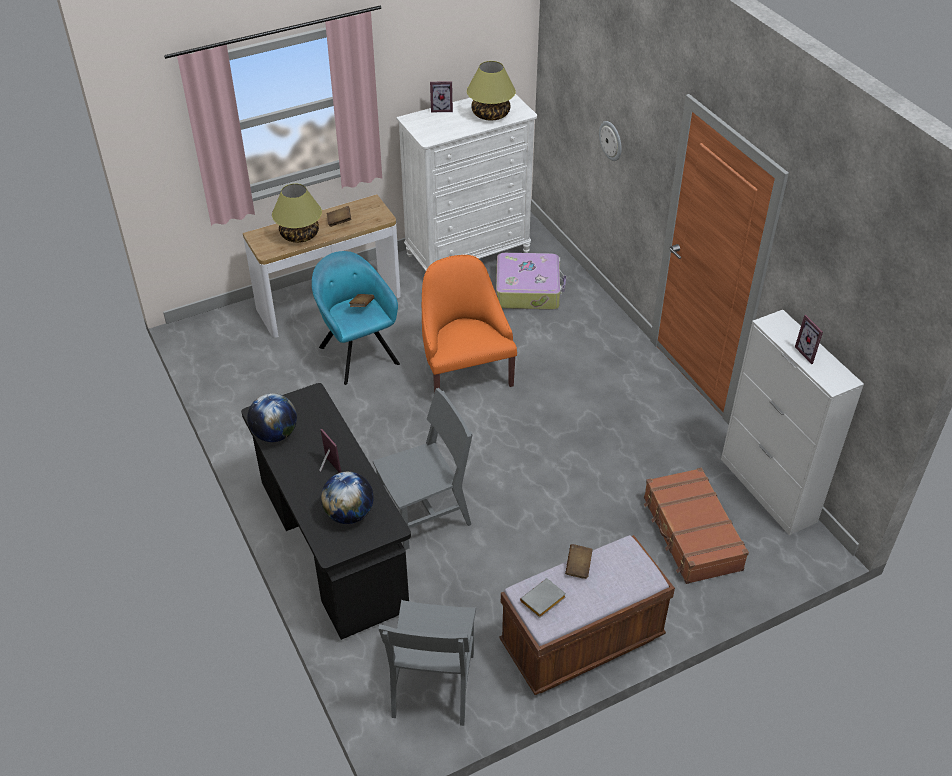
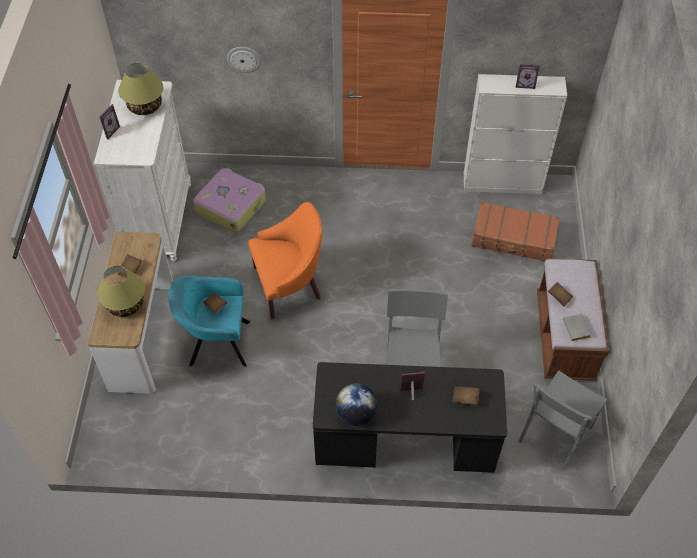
camera: 60 degrees left, 10 degrees up
(349, 514) = (465, 399): globe -> brown book
(433, 684) = (555, 434): grey chair -> grey chair turned 90 degrees clockwise
(464, 373) = (289, 285): orange armchair -> orange armchair turned 150 degrees clockwise

